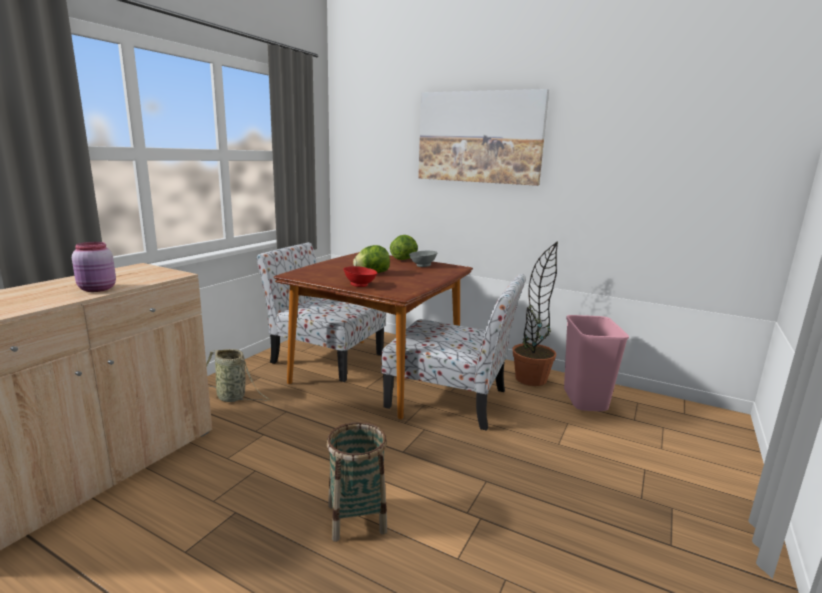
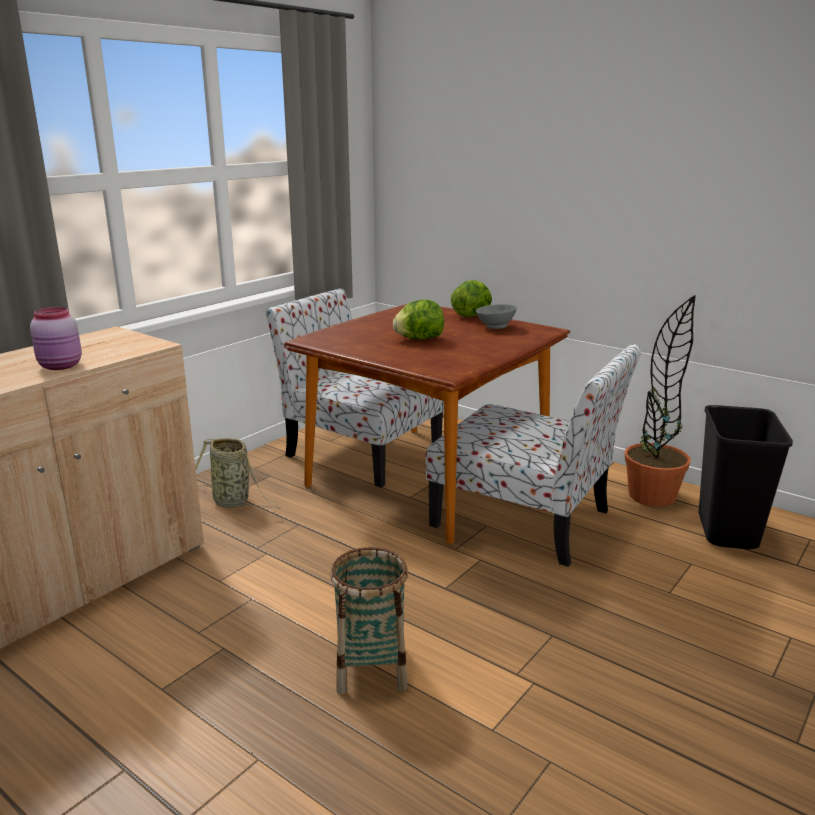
camera: 10 degrees right, 5 degrees up
(360, 285) = (398, 358): red bowl -> none
(479, 137) = (588, 133): picture -> none
(585, 400) = (728, 532): pink trash can -> black trash can

